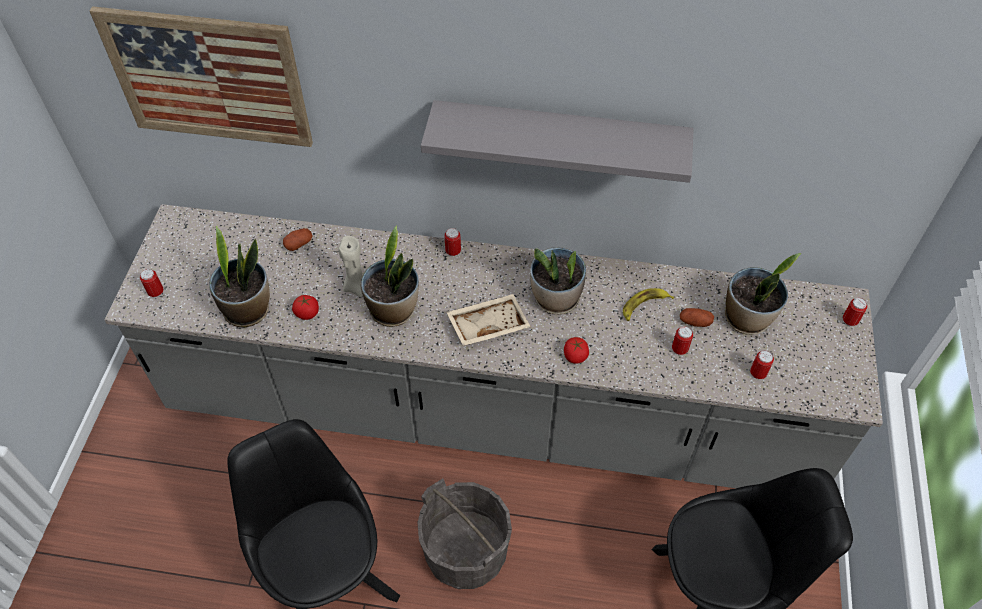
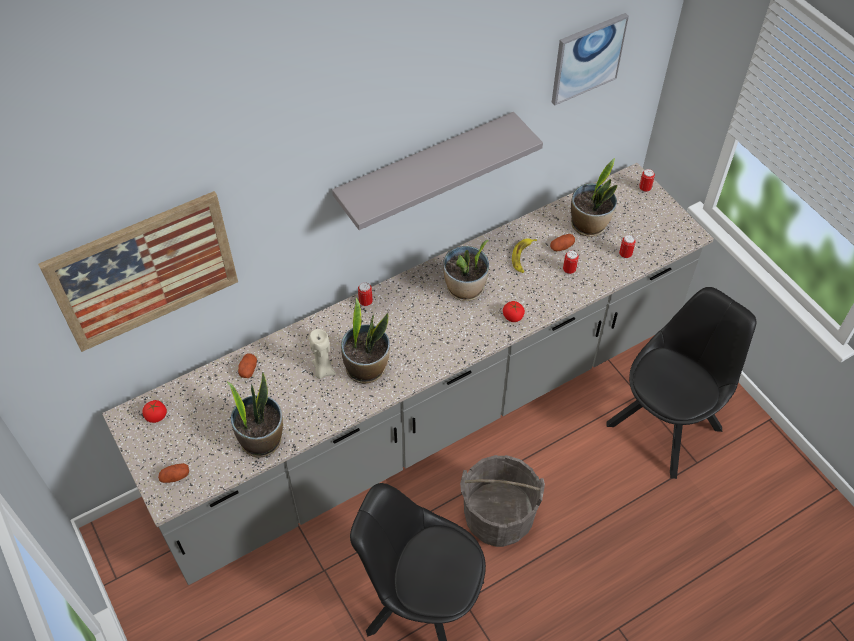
camera: 40 degrees left, 0 degrees up
(156, 292) = (175, 477): can -> potato
(307, 313) = (308, 412): tomato -> tomato (156, 416)
(488, 324) = (438, 334): beige tray -> none
(818, 110) = (587, 58): none -> picture

